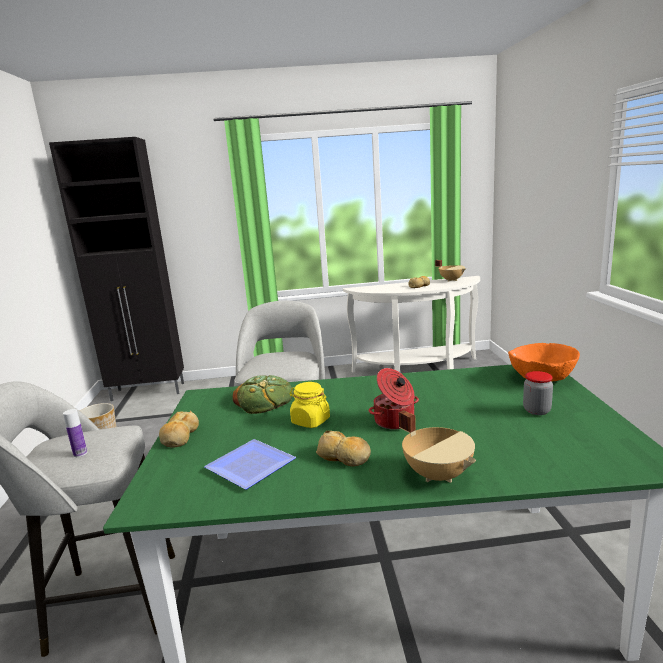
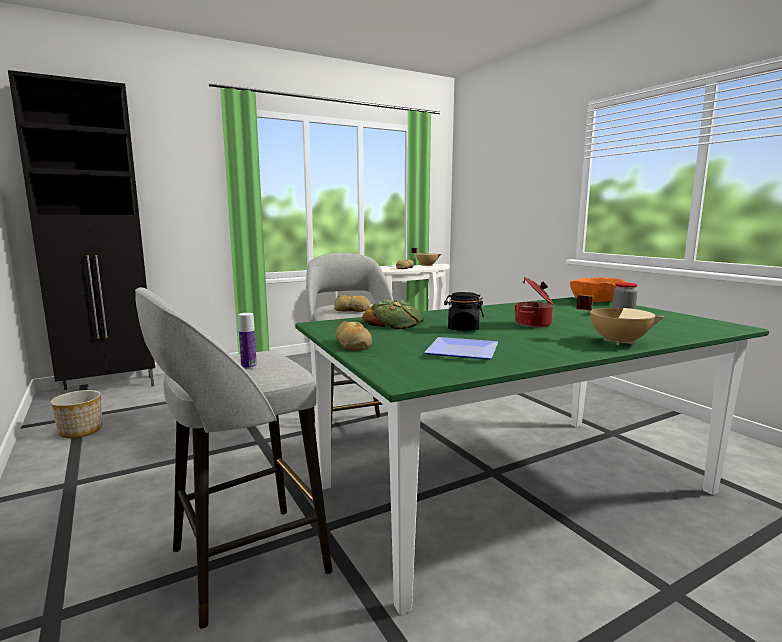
camera: 25 degrees left, 5 degrees down
(310, 421) = (463, 329): yellow jar -> black jar
(344, 457) = (531, 341): bread -> bread (352, 310)

